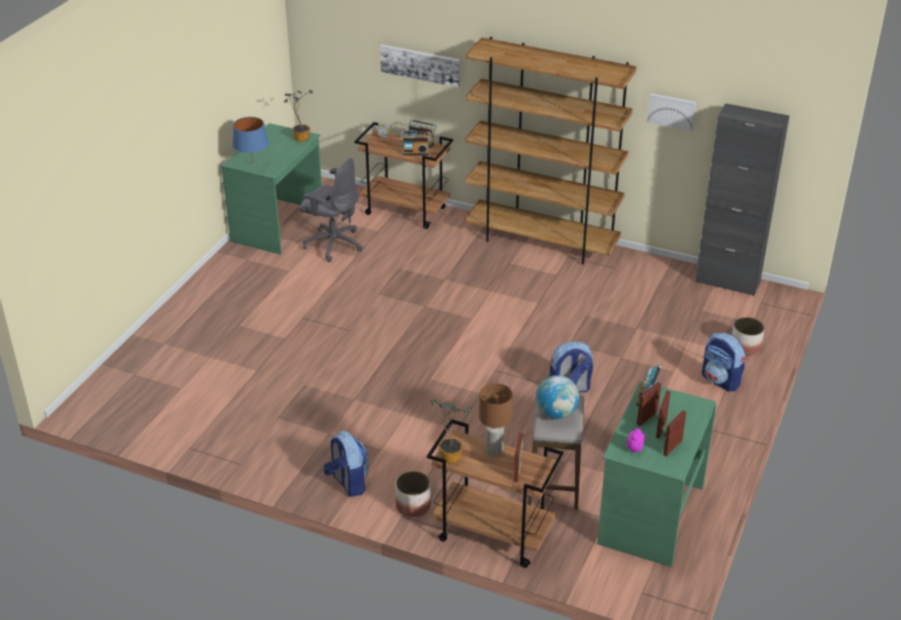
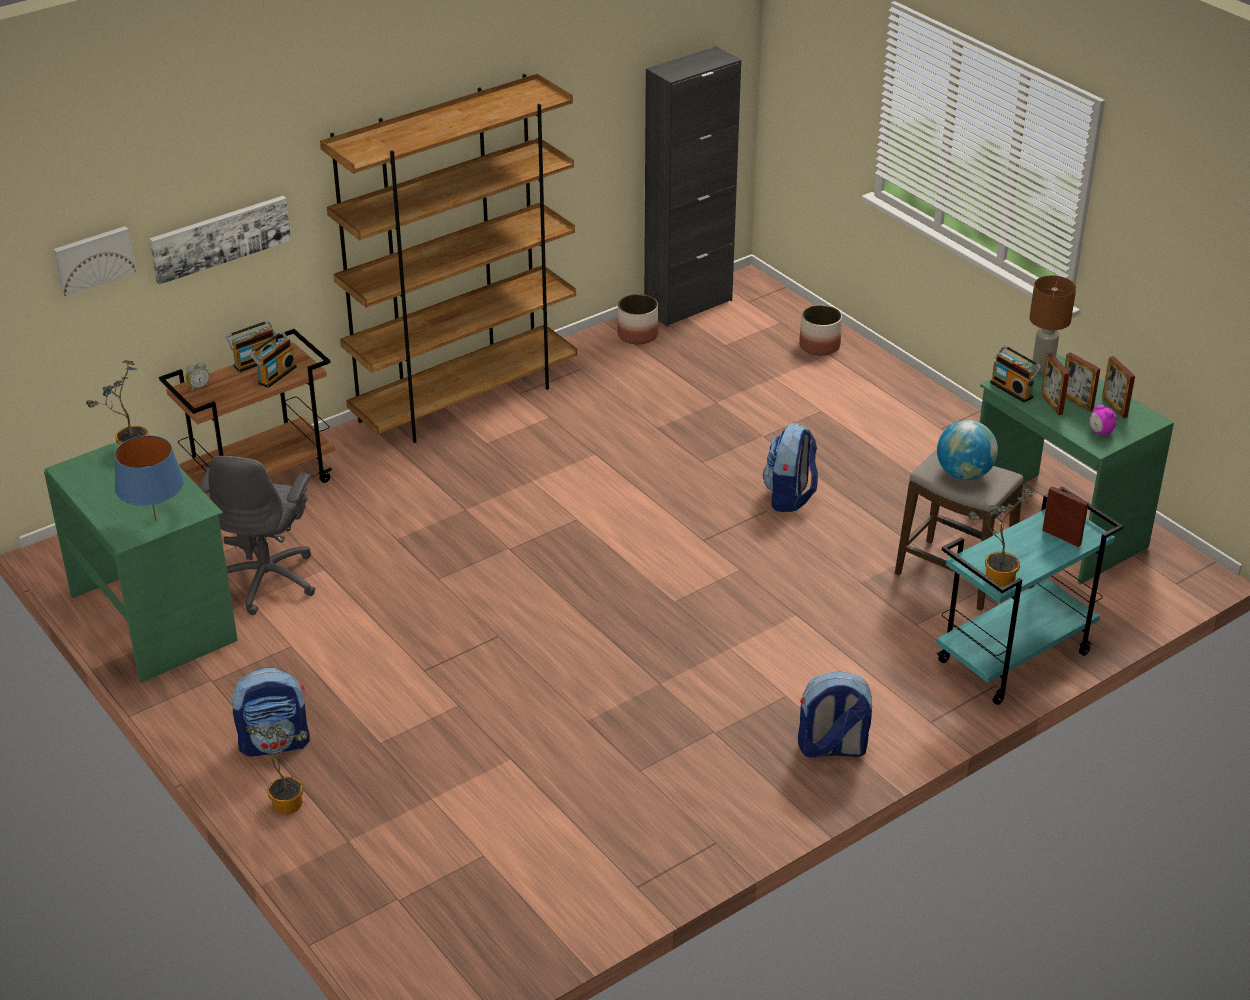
camera: 60 degrees left, 0 degrees up
(180, 315) = (287, 800): none -> potted plant
(333, 244) = (268, 580): grey office chair -> grey office chair turned 135 degrees clockwise
(413, 505) = (917, 705): planter -> planter (638, 335)
(491, 535) = (1013, 659): brown cart -> turquoise cart
(494, 450) = (1010, 540): brown table lamp -> brown table lamp (1043, 366)
(671, 111) = (580, 115): picture -> picture (93, 259)
(721, 380) = (864, 386): backpack -> backpack (275, 743)

